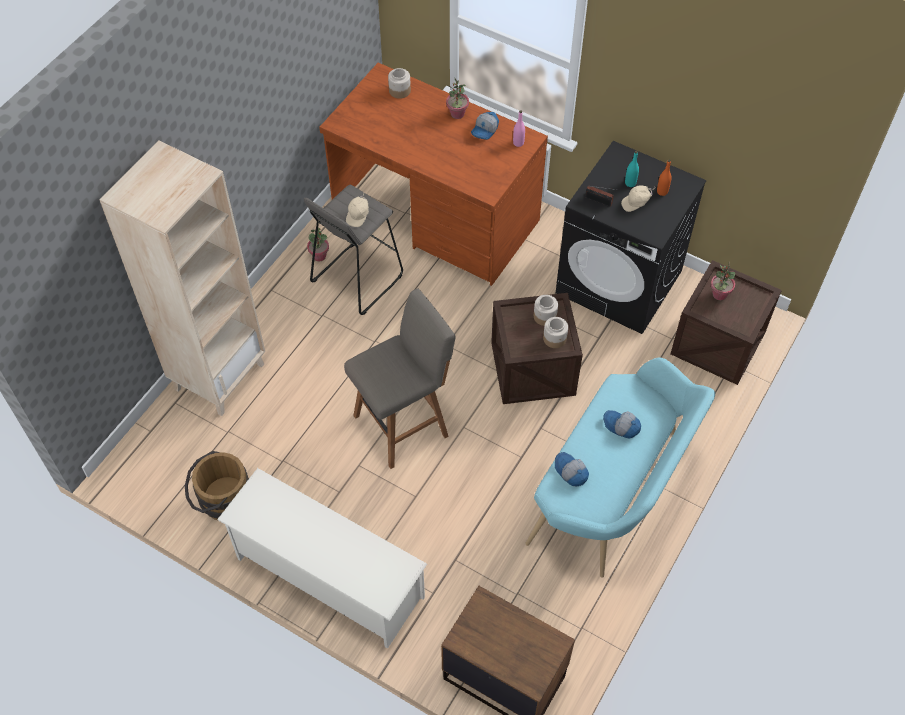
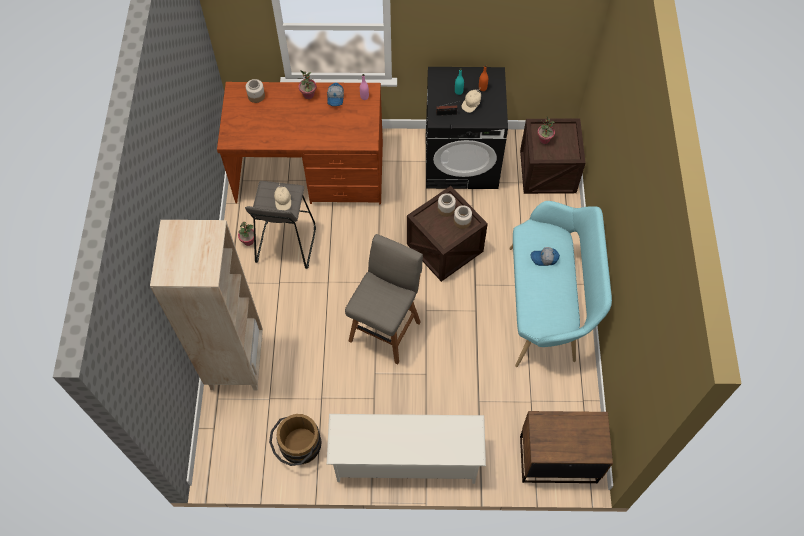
camera: 30 degrees left, 5 degrees up
(570, 472) = (533, 305): cap -> none

